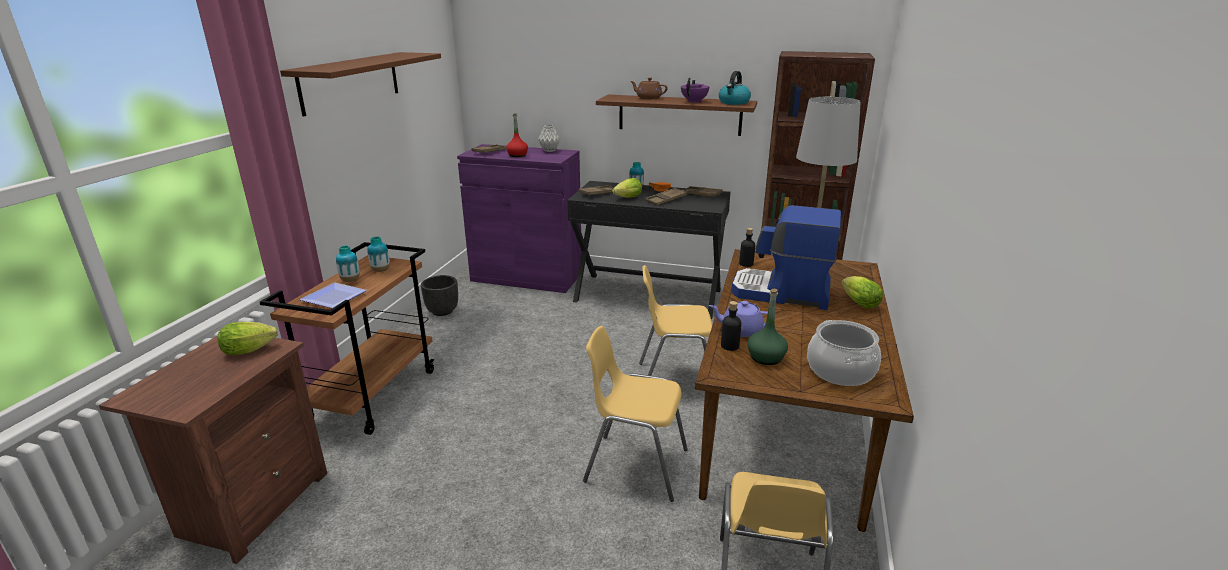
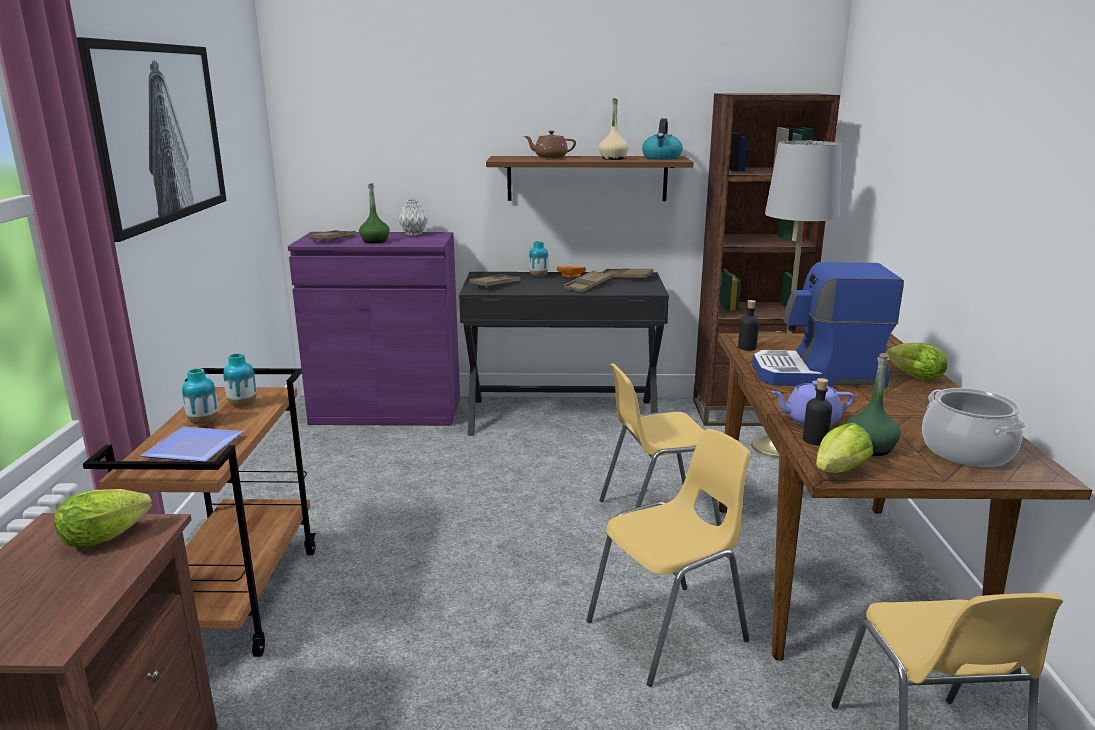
camera: 15 degrees left, 5 degrees down
(351, 82) = (161, 133): brown shelf -> picture
(443, 311) = (287, 468): black planter -> none
(517, 155) = (375, 241): red bottle -> green bottle
(626, 198) = (536, 287): lettuce -> lettuce (837, 473)
(635, 465) = (669, 632): yellow chair -> yellow chair turned 150 degrees clockwise
(694, 101) = (613, 158): purple teapot -> beige bottle

